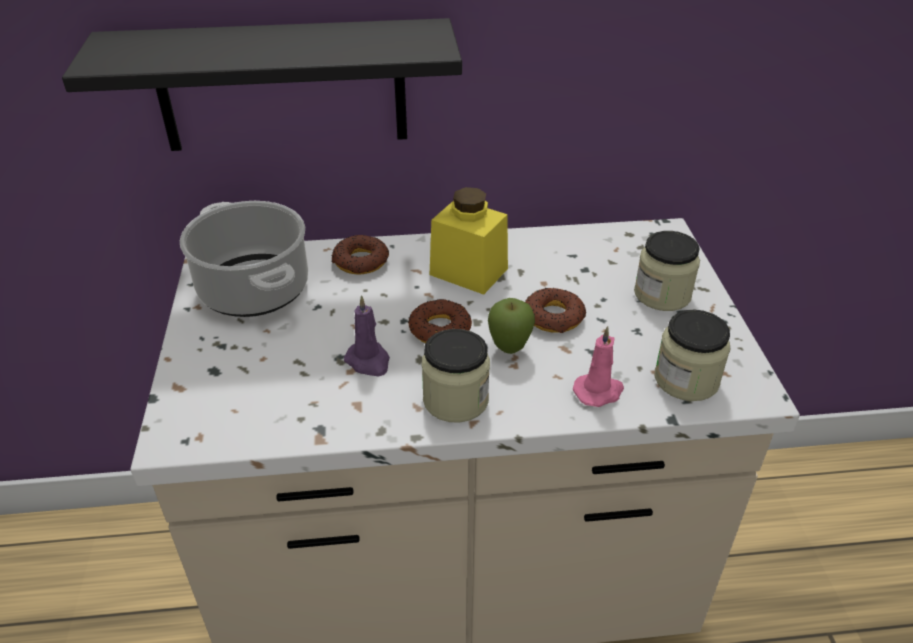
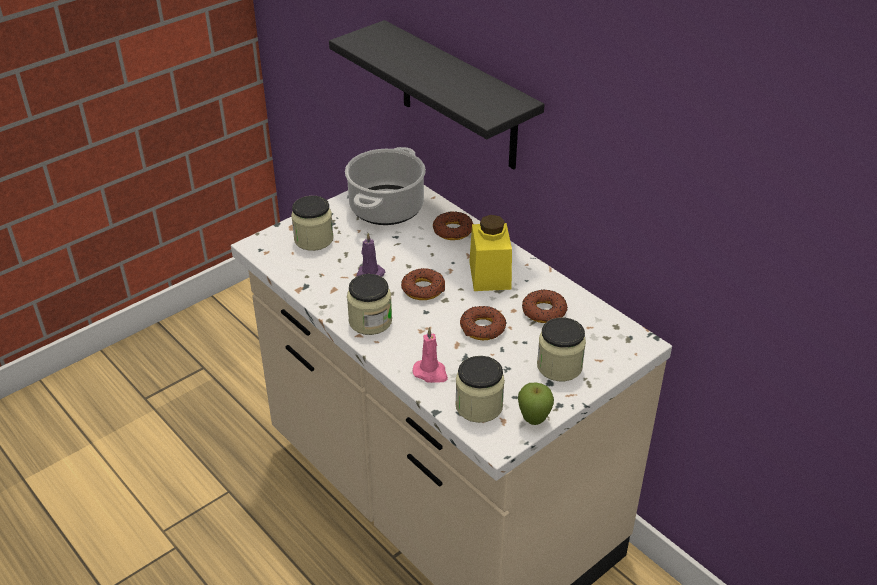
camera: 55 degrees right, 0 degrees up
(233, 377) = (313, 239): none -> jar
(509, 350) = (432, 323): apple -> apple (533, 421)
(565, 264) = (543, 311): none -> donut

